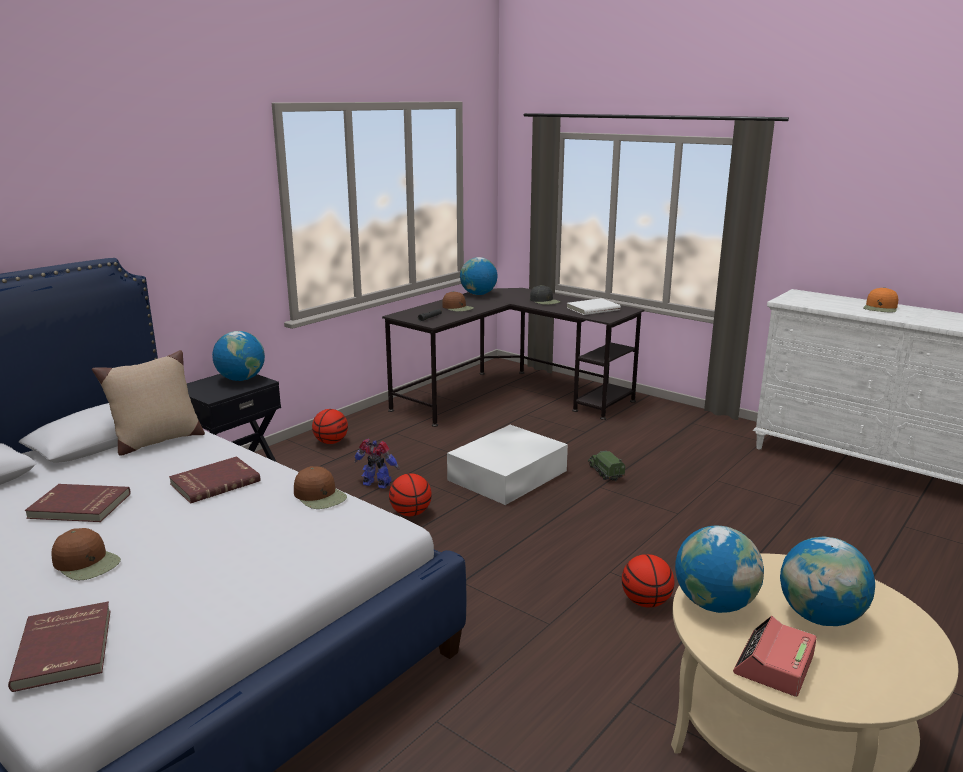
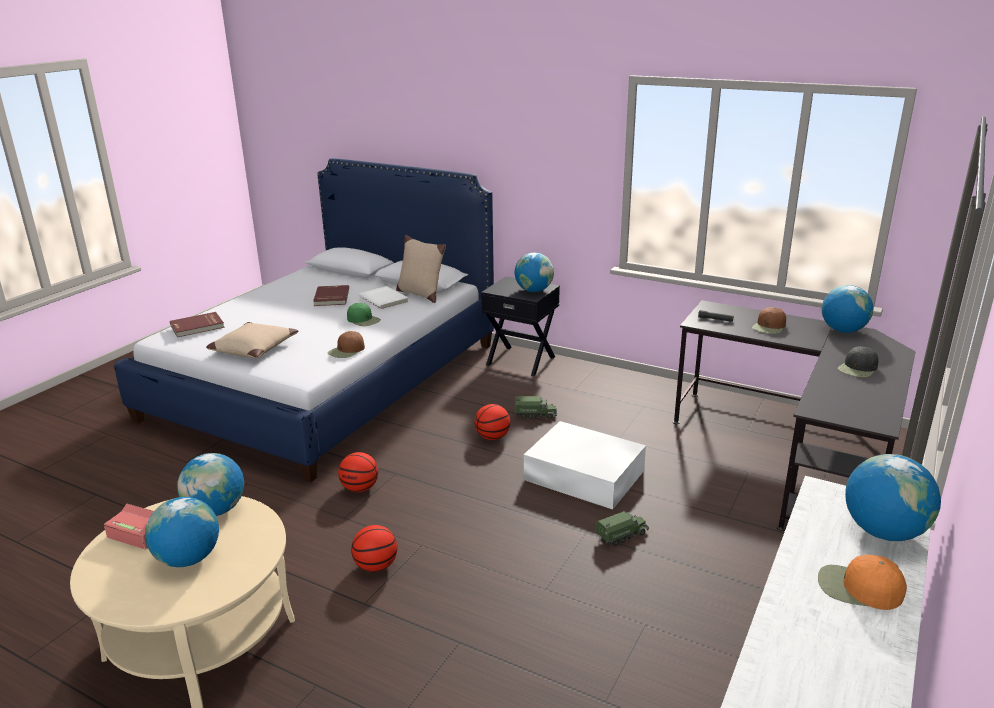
camera: 80 degrees right, 5 degrees up
(87, 563) = (269, 313): brown cap -> none
(214, 482) = (363, 320): red book -> green cap
(241, 576) = (253, 348): none -> beige pillow
(331, 442) = (604, 381): basketball -> basketball (360, 488)
(376, 484) = (535, 415): toy robot -> toy truck
(592, 308) = (855, 400): white book -> white book (384, 299)
(823, 298) = (883, 531): none -> globe

